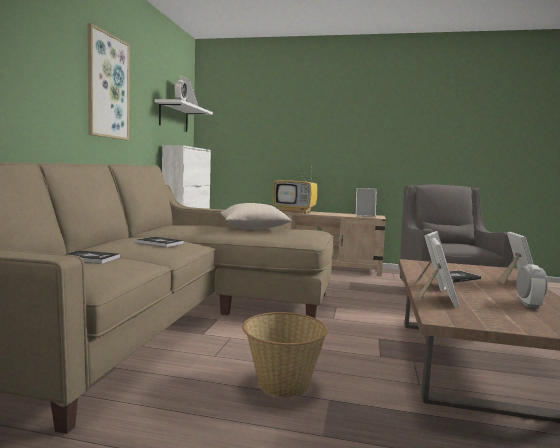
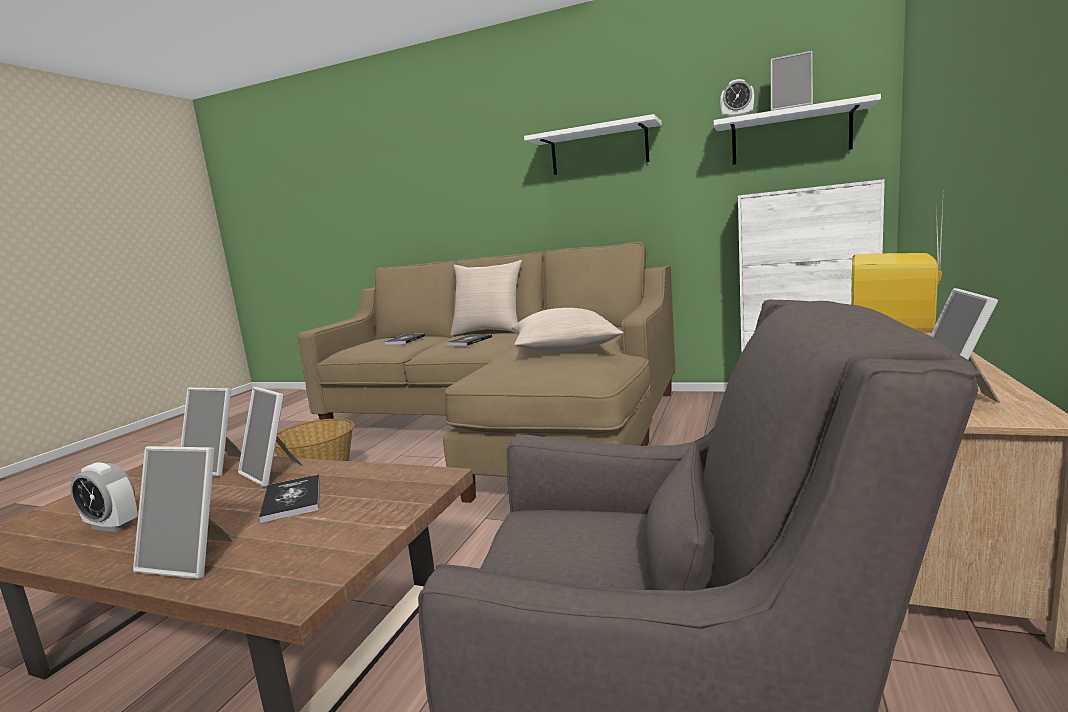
camera: 100 degrees right, 5 degrees up
(106, 241) = (489, 332): none -> beige pillow
(107, 86) = (599, 149): picture -> white shelf

